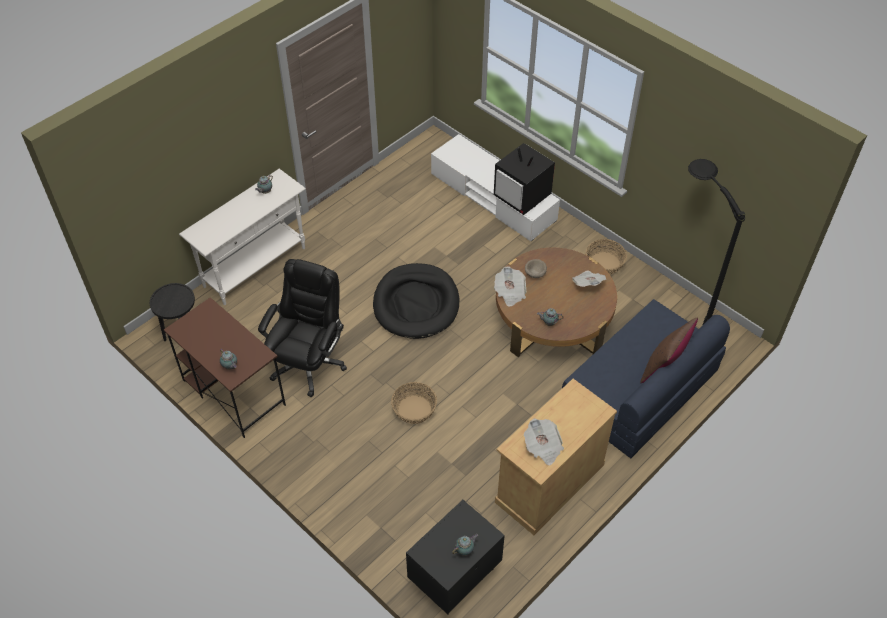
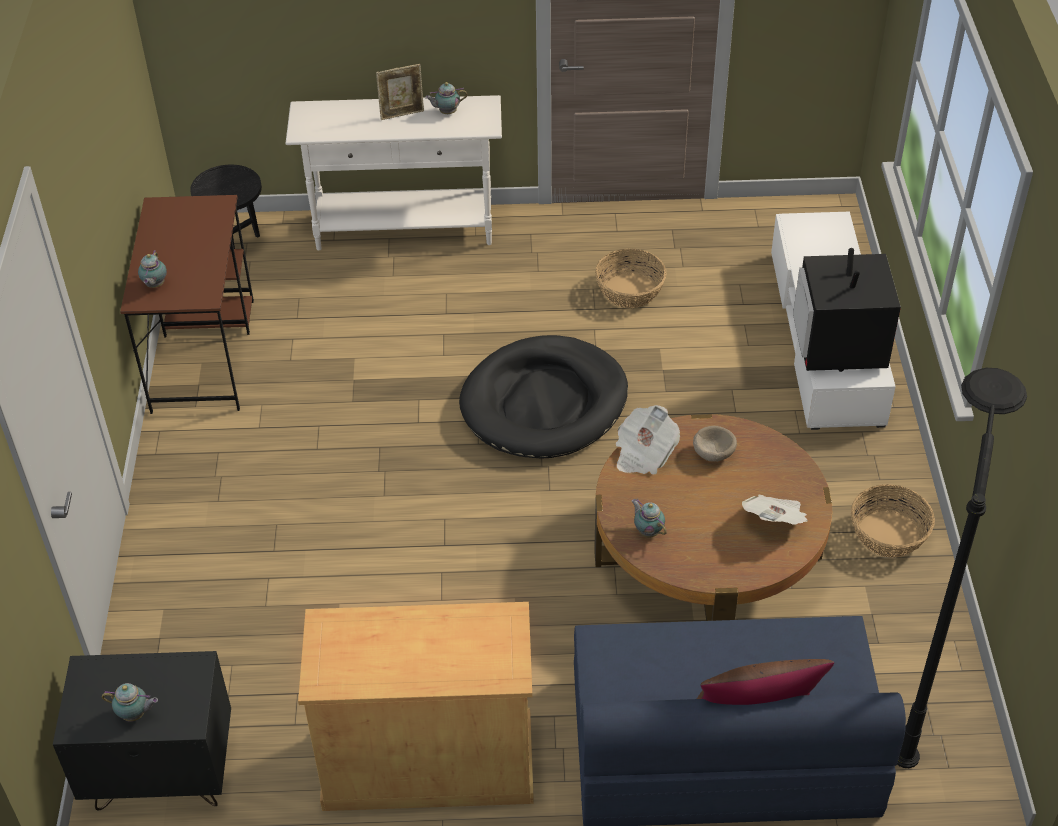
camera: 45 degrees right, 5 degrees down
(244, 205) = (402, 114): none -> picture frame
(308, 363) = (325, 381): black office chair -> none
(414, 409) = (376, 529): basket -> basket (629, 290)
(543, 447) = (365, 656): newspaper -> none

